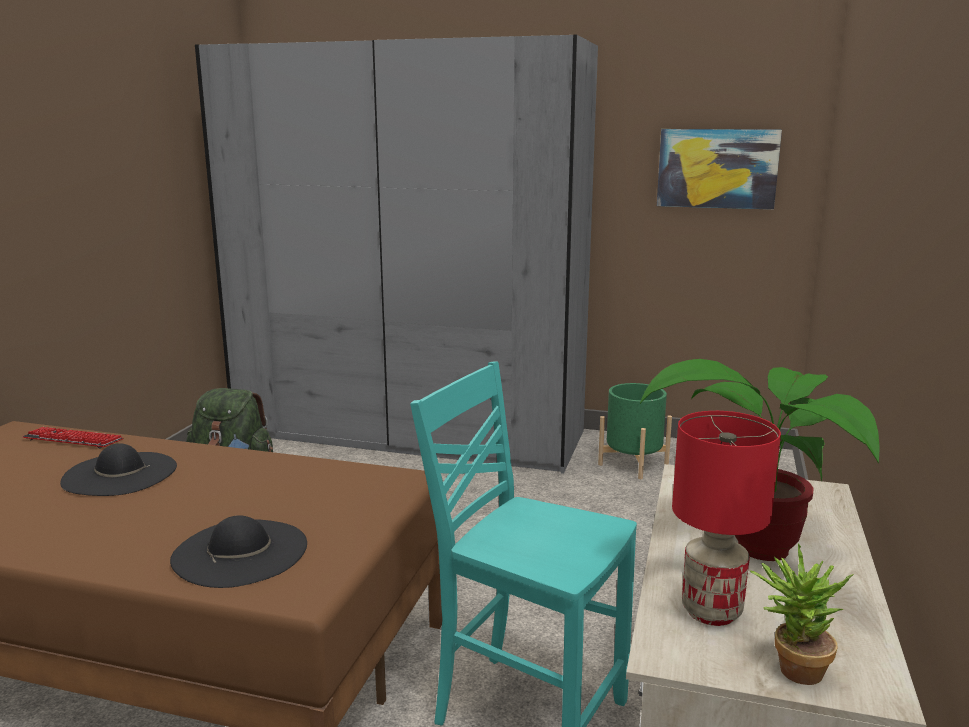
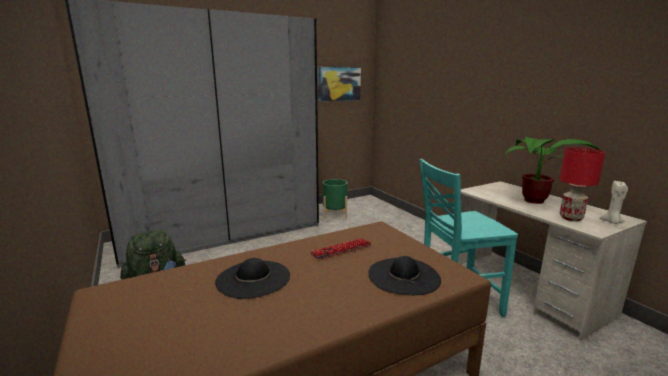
camera: 45 degrees left, 0 degrees up
(73, 440) = (167, 278): keyboard -> keyboard (341, 250)
(791, 669) = (612, 222): potted plant -> beige candle

